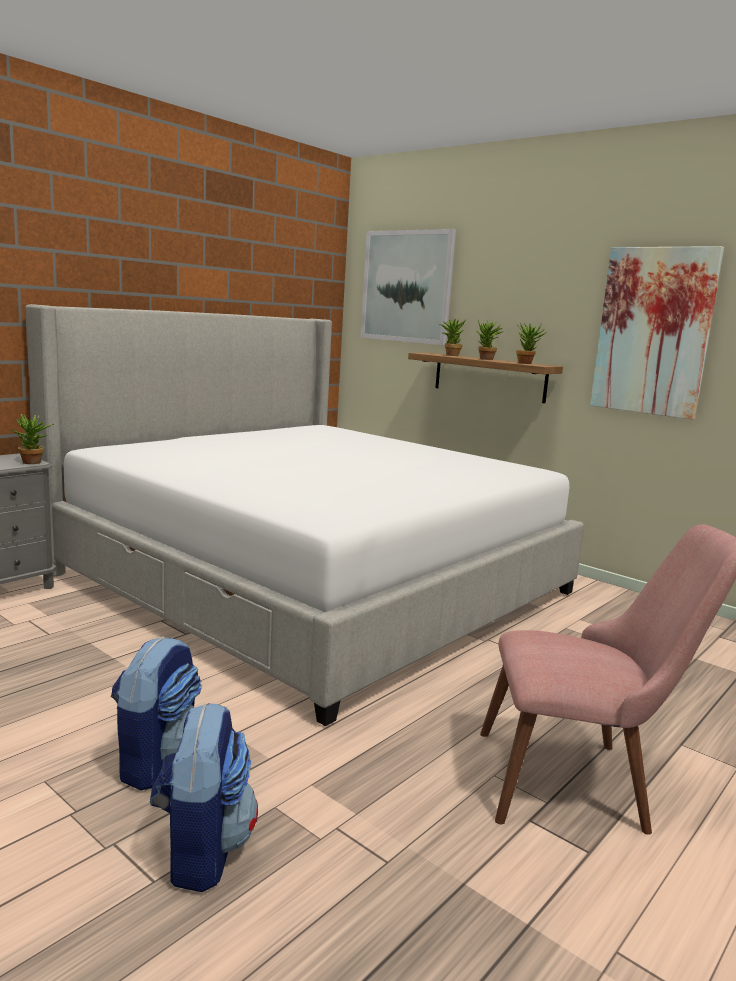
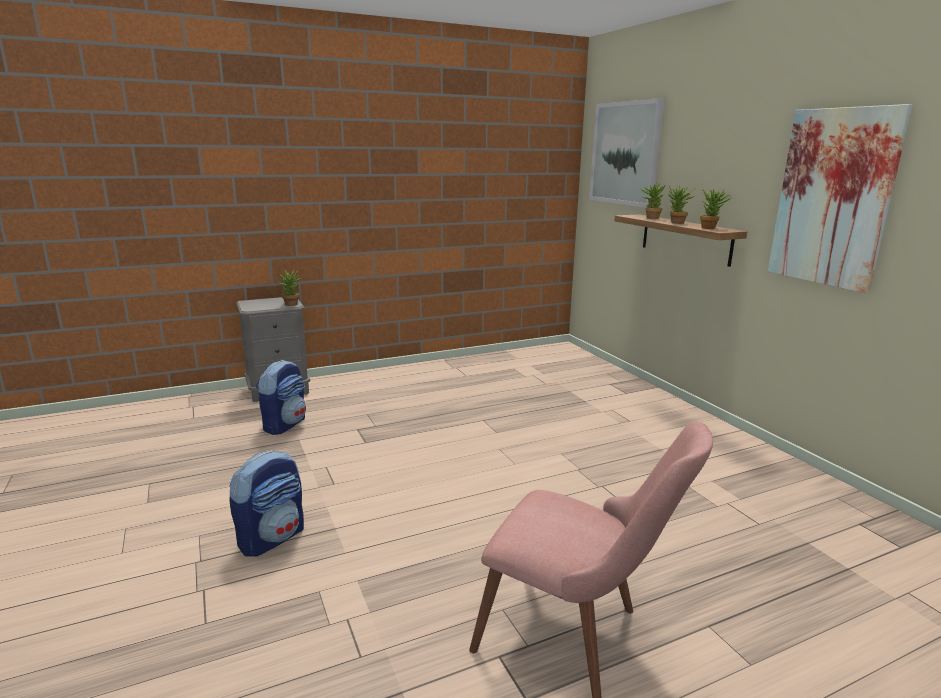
camera: 25 degrees right, 5 degrees up
(201, 851) = (248, 610): backpack -> backpack (284, 424)
(311, 582) = (492, 411): bed -> none

